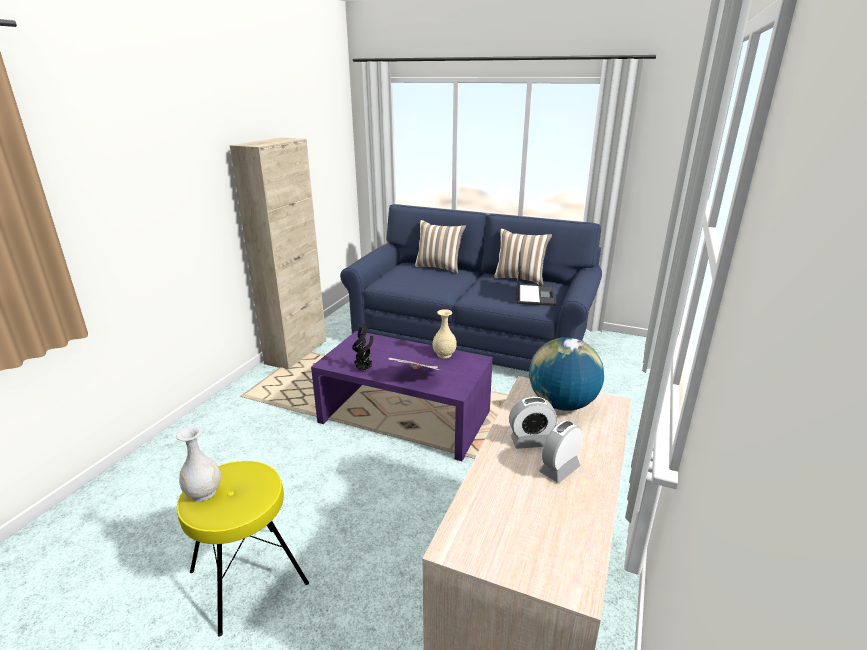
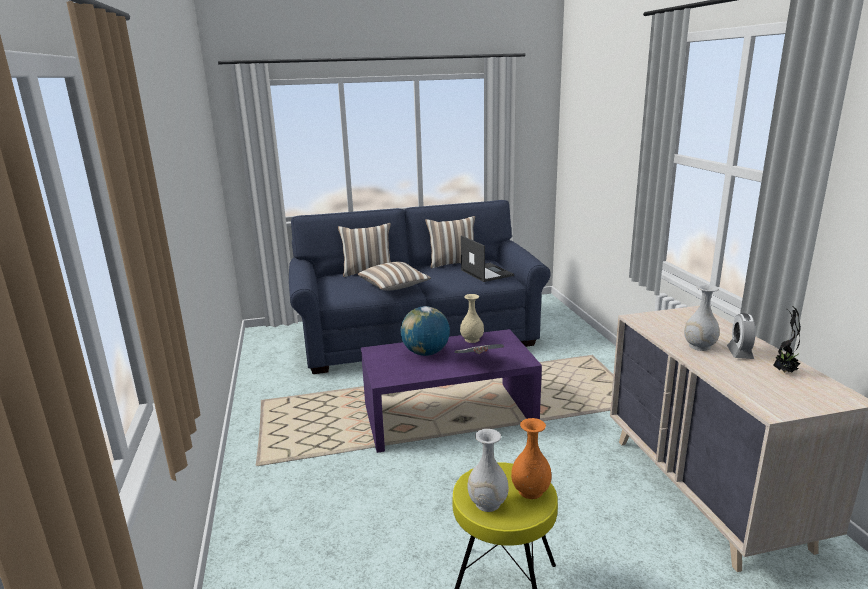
camera: 35 degrees left, 5 degrees down
(243, 502) = (531, 491): none -> orange vase
(296, 352) = (256, 404): beige cabinet -> none
(364, 369) = (426, 373): potted plant -> potted plant (784, 371)
(436, 286) = (394, 287): none -> pillow
(530, 441) = (699, 346): alarm clock -> white vase
(562, 404) = (674, 321): globe -> globe (425, 353)

